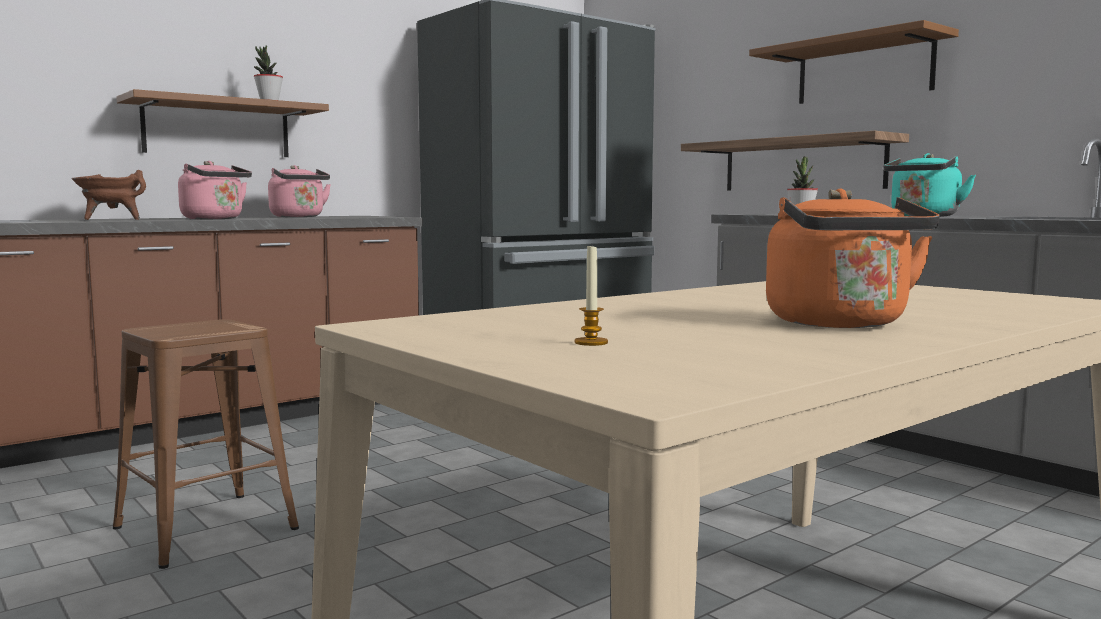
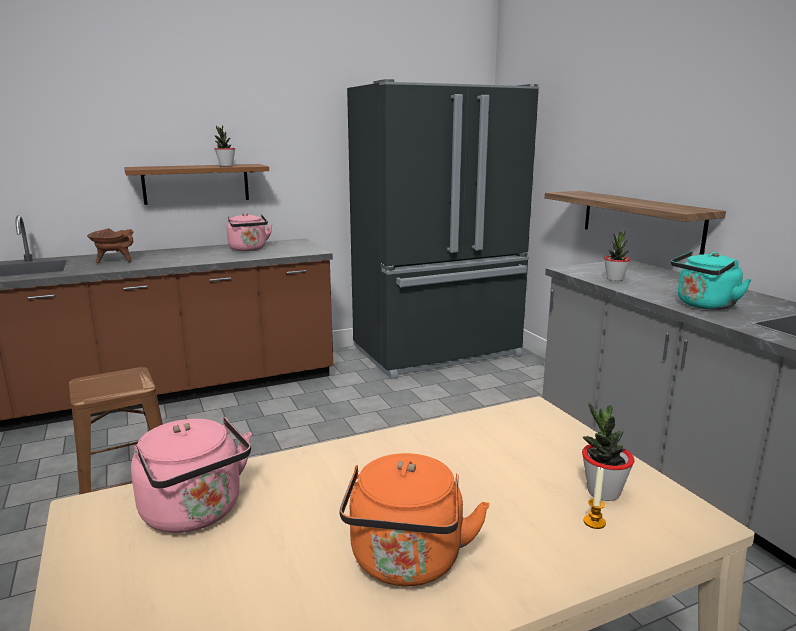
camera: 15 degrees right, 10 degrees up
(215, 219) = (180, 261): pink kettle -> pink kettle (196, 513)
(591, 342) = (170, 587): candle -> candle (594, 522)
(864, 70) = (695, 147): brown shelf -> none
(972, 298) = (603, 492): none -> potted plant

